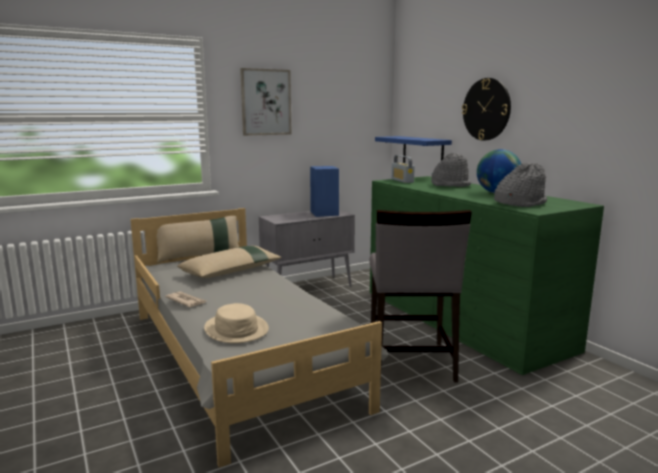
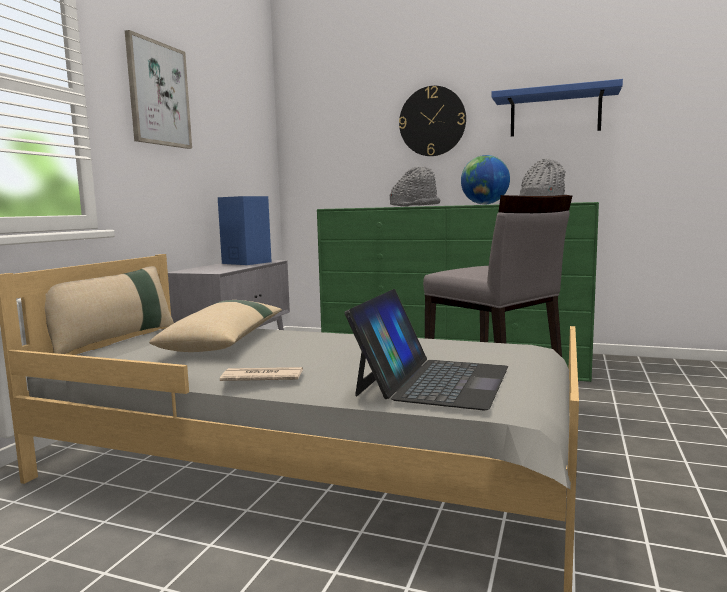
camera: 40 degrees left, 5 degrees down
(236, 329) = (433, 380): beige hat -> laptop
(402, 181) = (350, 207): radio -> none
(422, 151) = (336, 180): blue shelf -> blue shelf (555, 113)

